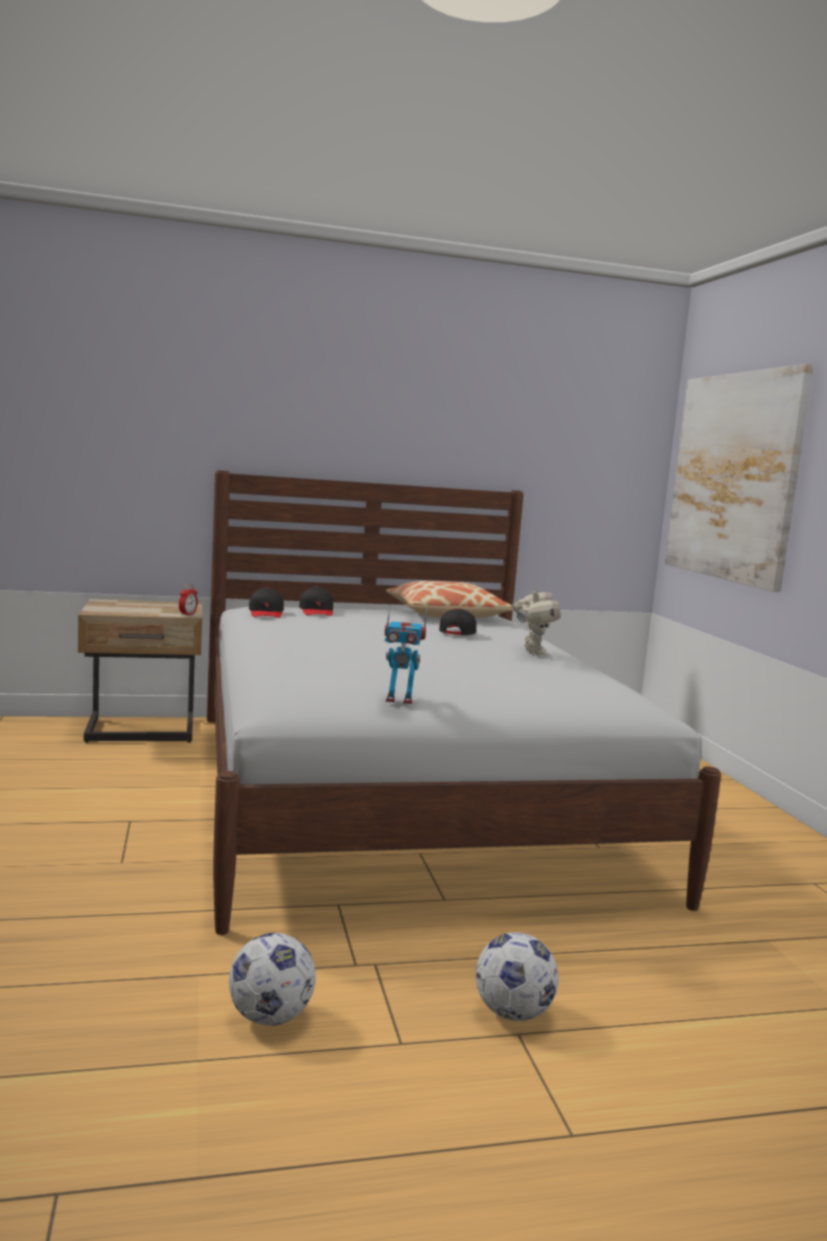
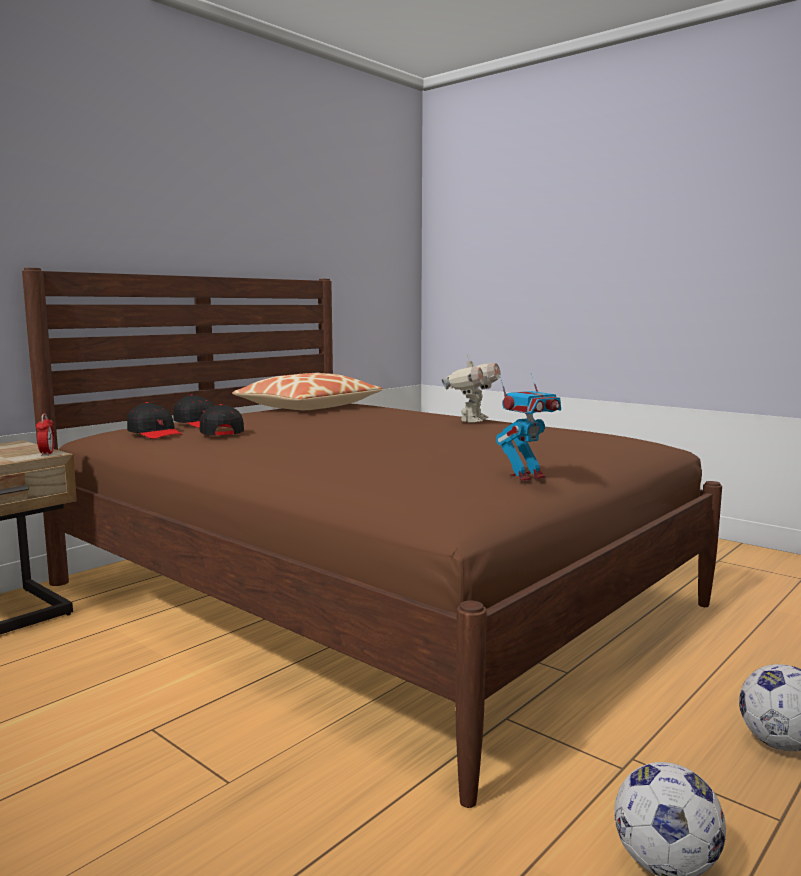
camera: 35 degrees left, 0 degrees up
(401, 794) = (369, 594): white bed -> brown bed
(458, 632) = (373, 417): black cap -> black cap (220, 433)
(532, 652) = (471, 421): toy robot -> toy robot turned 60 degrees clockwise
(733, 476) = (509, 253): picture -> none

